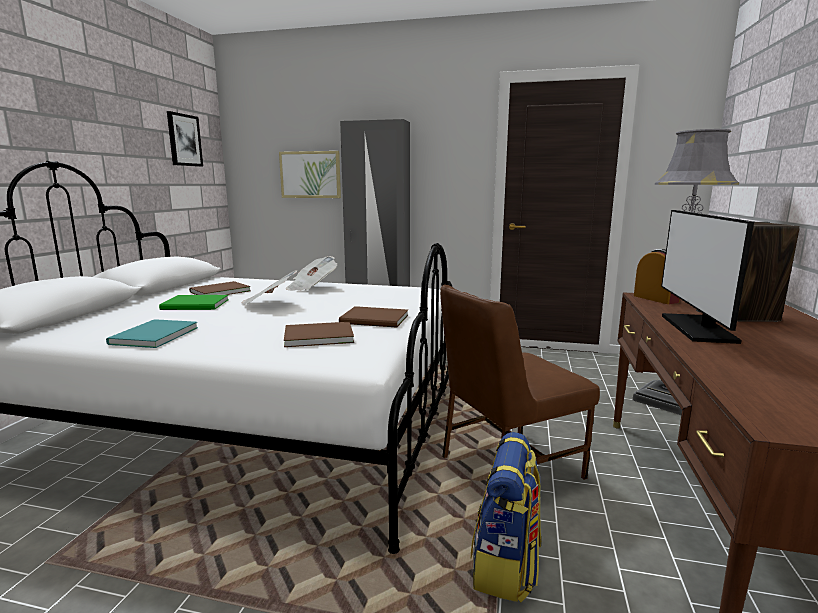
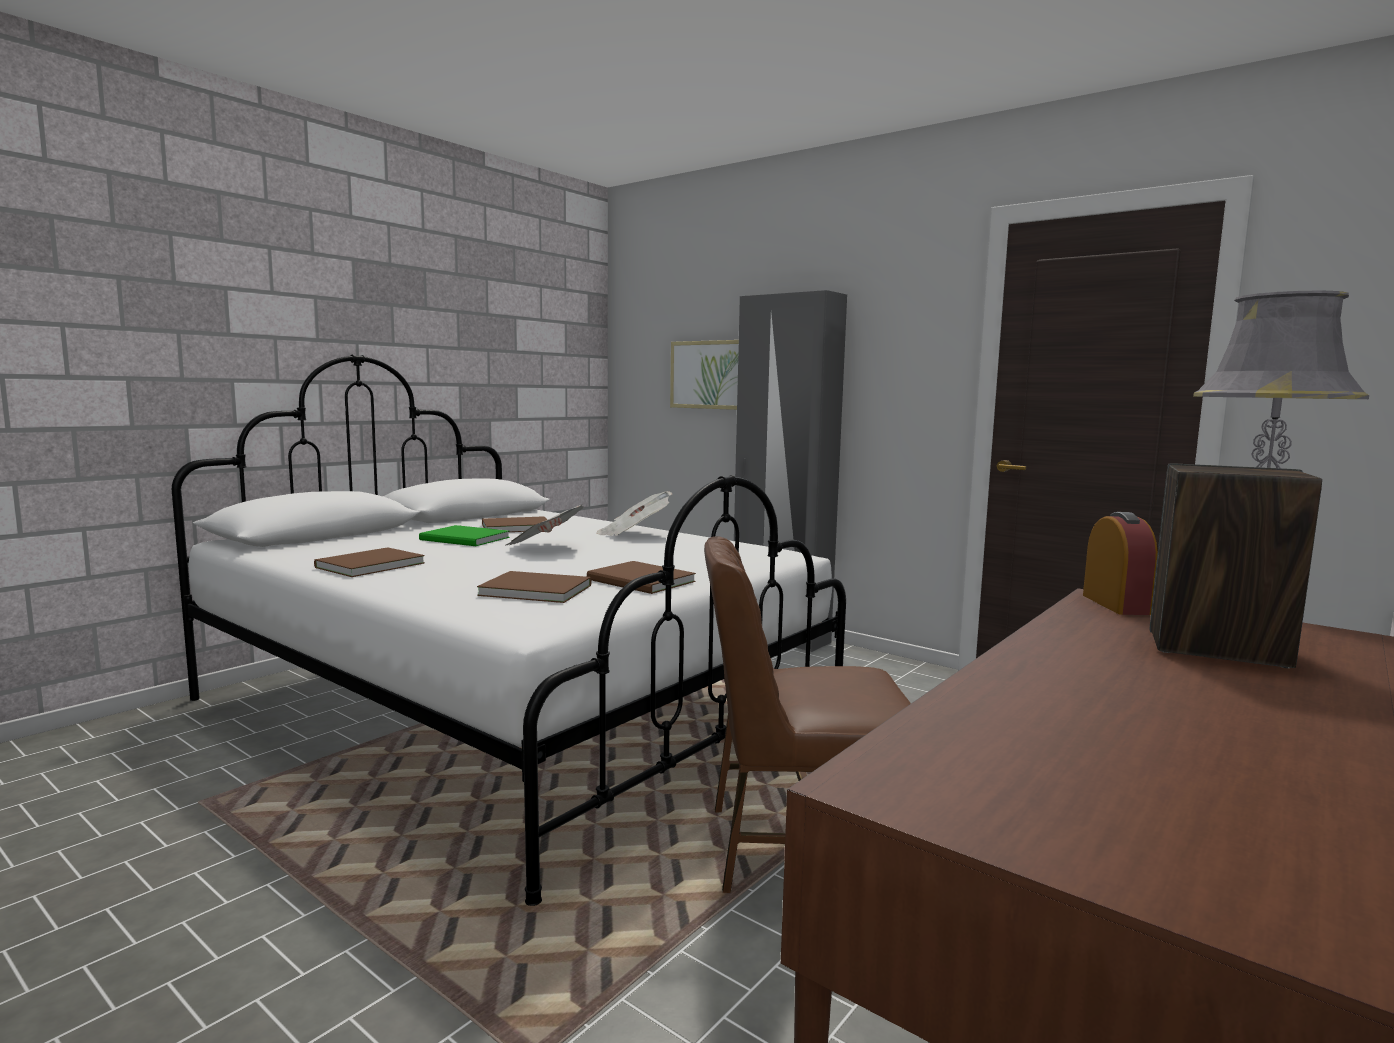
camera: 25 degrees right, 5 degrees down
(151, 336) = (366, 565): turquoise book -> brown book
(184, 140) = (546, 328): picture -> none
(506, 566) = (662, 971): backpack -> none
(697, 328) = (1079, 653): monitor -> none

